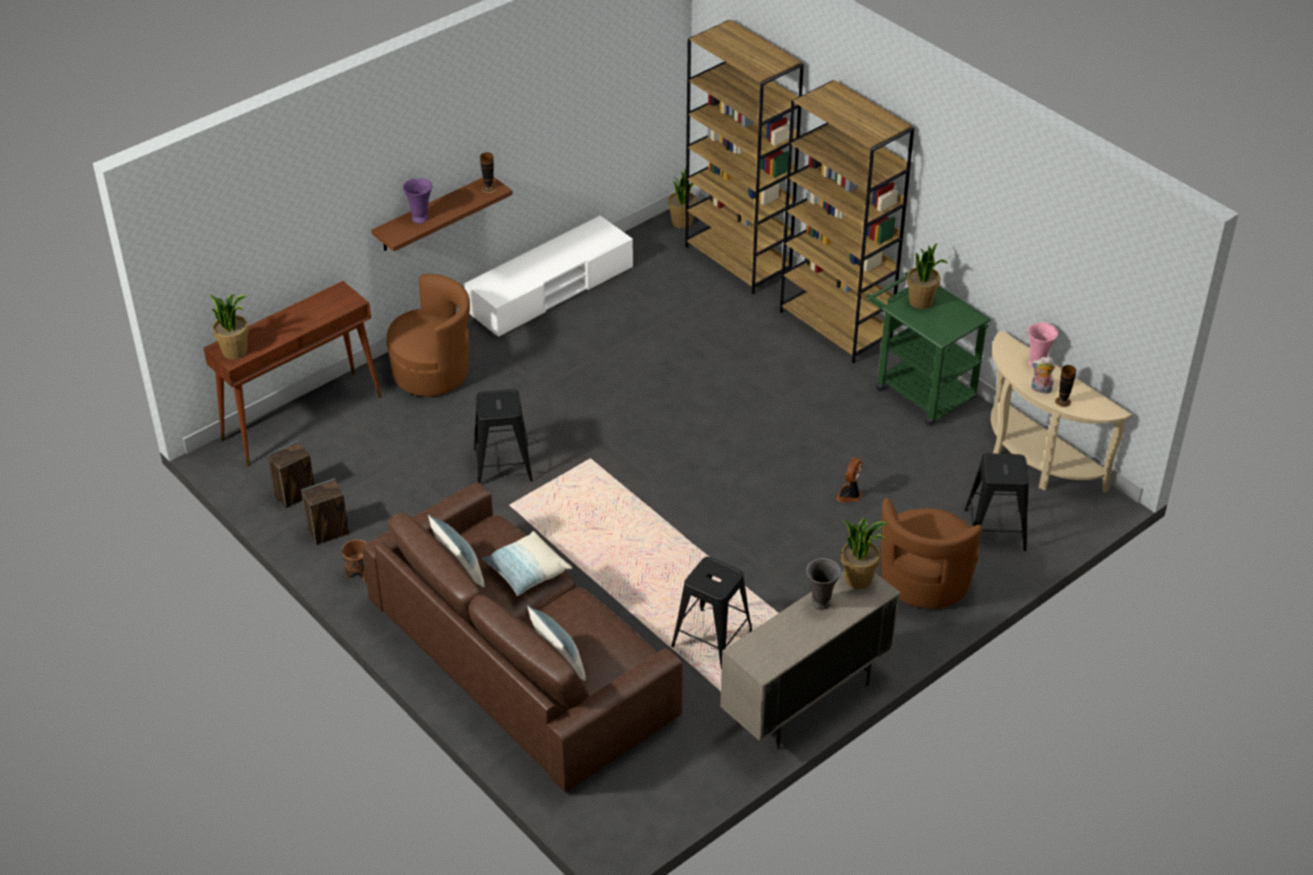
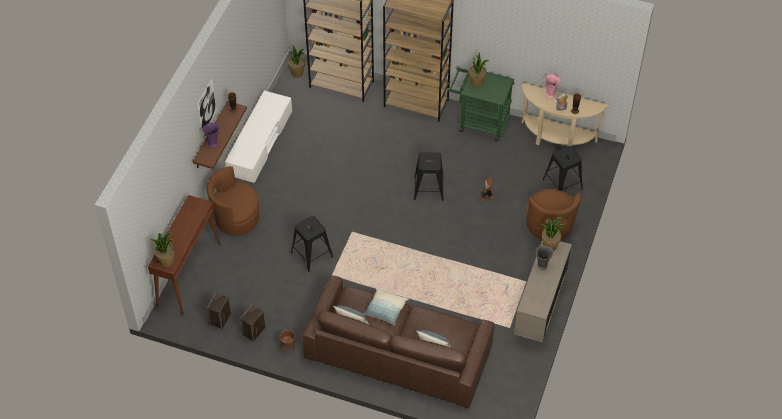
camera: 30 degrees left, 10 degrees up
(429, 151) = (207, 106): none -> picture
(433, 373) = (236, 218): brown armchair -> brown armchair turned 135 degrees counterclockwise
(711, 639) = (477, 300): black stool -> black stool (428, 189)

